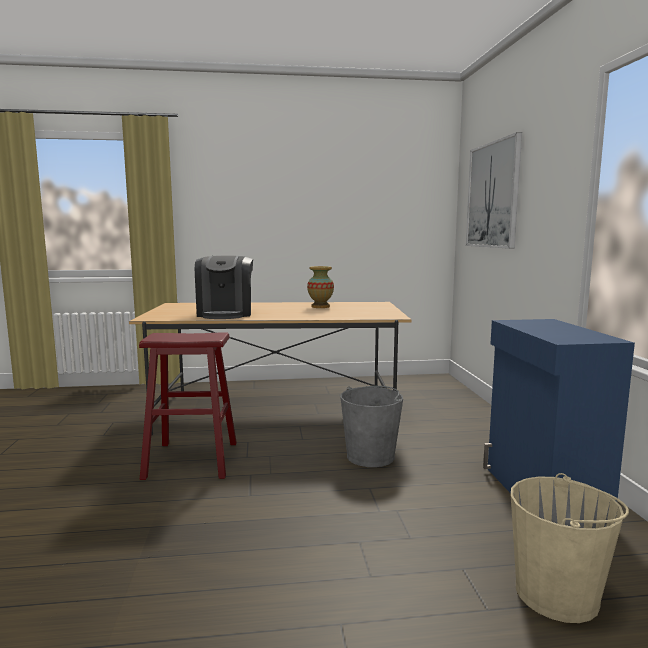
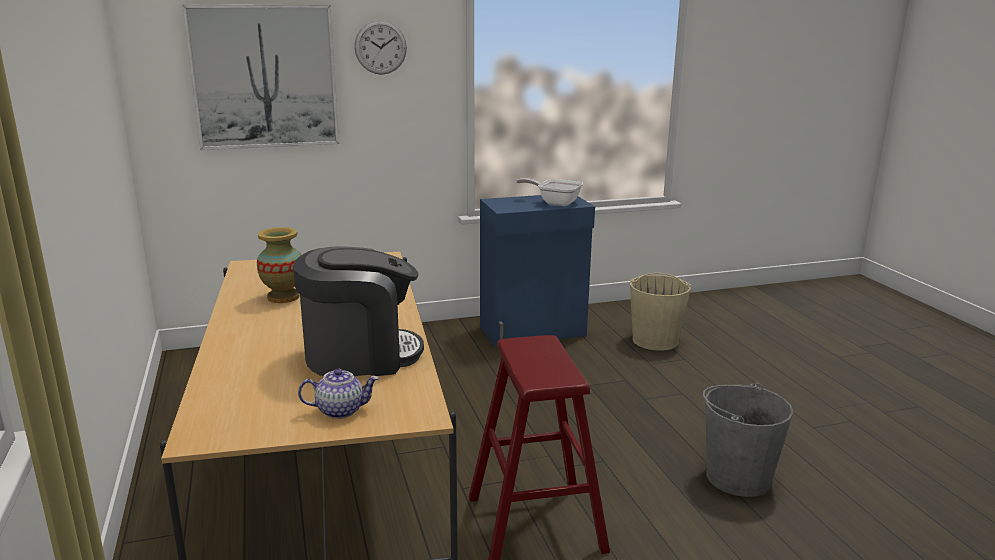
camera: 100 degrees left, 10 degrees up
(170, 312) = (341, 410): none -> teapot
(371, 456) = (483, 399): grey bucket -> grey bucket (737, 477)
(541, 162) = (380, 47): none -> wall clock
(559, 334) = (555, 202): none -> frying pan

